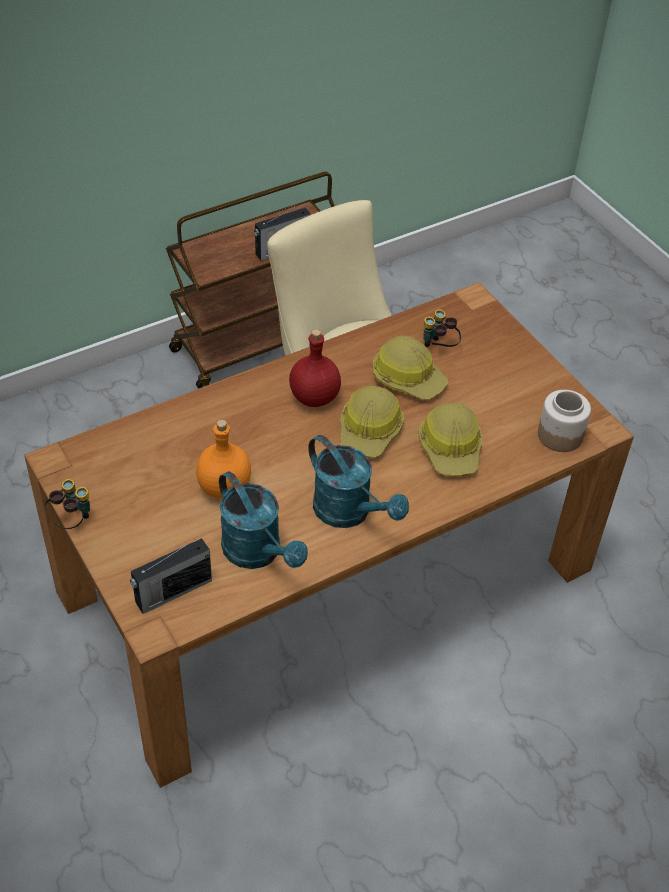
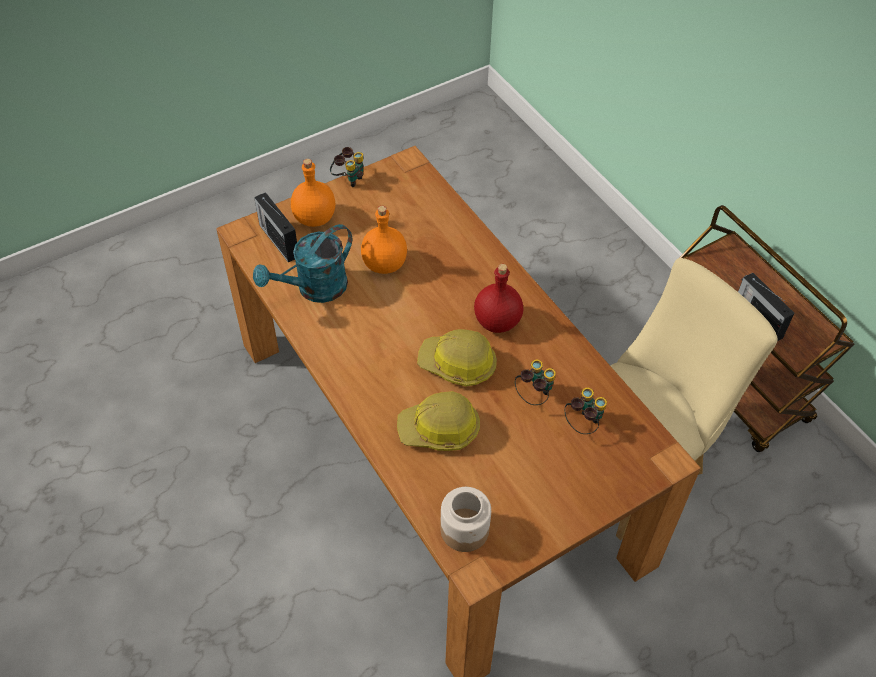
camera: 90 degrees right, 5 degrees up
(137, 556) = (314, 218): none -> orange bottle
(350, 513) = (357, 349): turquoise watering can -> none
(408, 378) = (533, 396): hard hat -> binoculars

